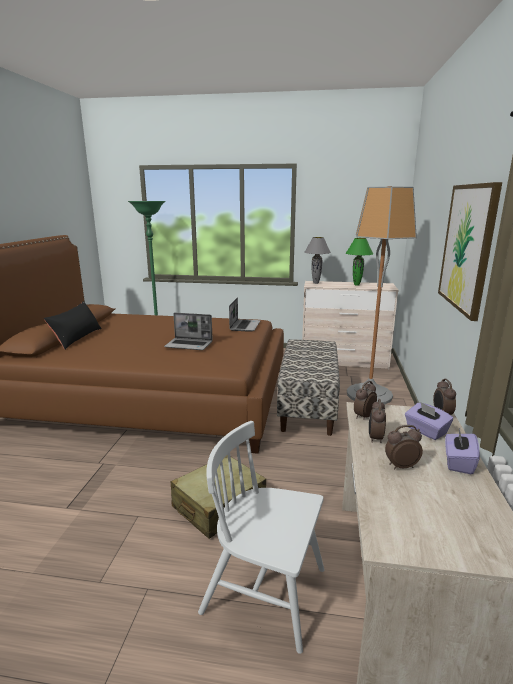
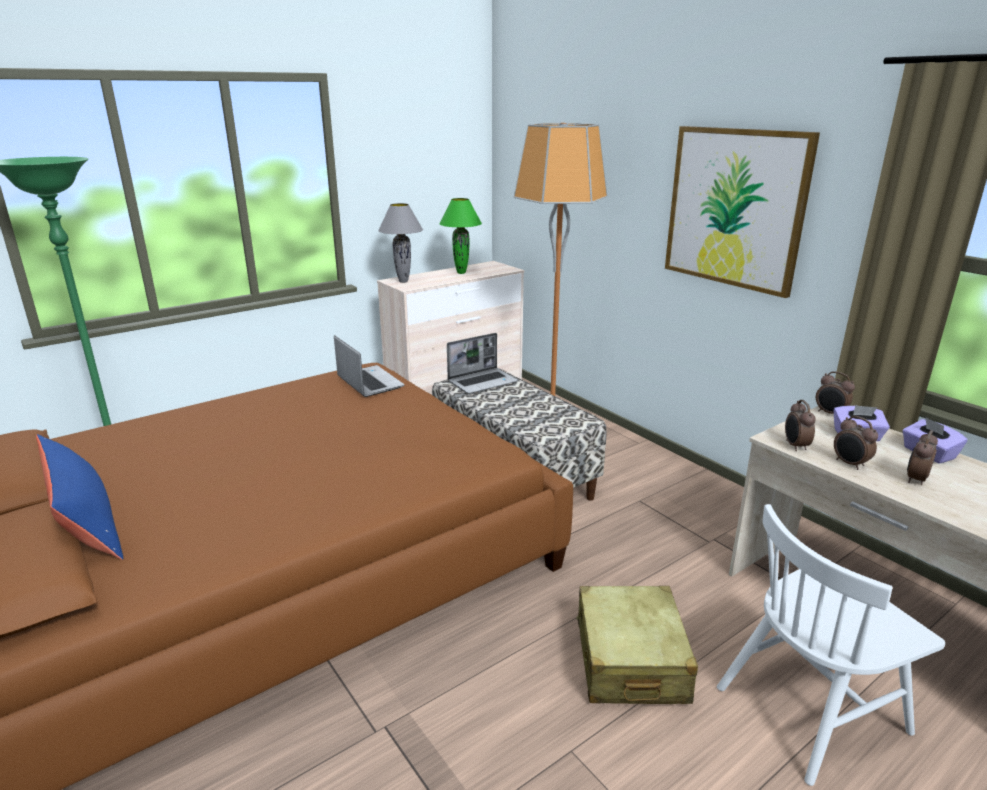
camera: 45 degrees left, 5 degrees up
(77, 338) = (87, 525): black pillow -> blue pillow
(189, 345) = (363, 445): laptop -> laptop (483, 382)

